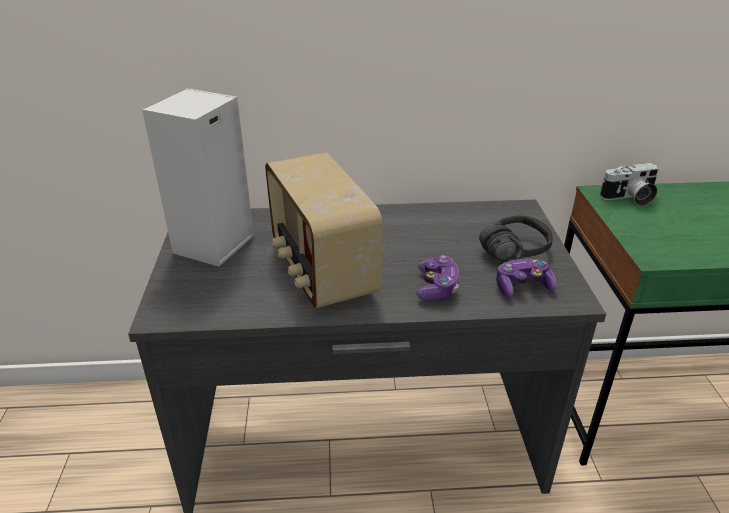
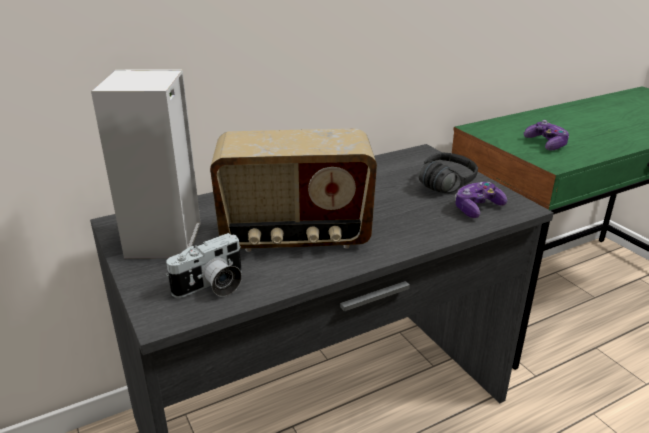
camera: 25 degrees left, 5 degrees down
(320, 270) = (295, 237): radio -> radio turned 45 degrees counterclockwise
(437, 287) = (411, 225): game controller -> game controller (546, 144)
(629, 198) = (500, 128): camera -> camera (212, 287)

